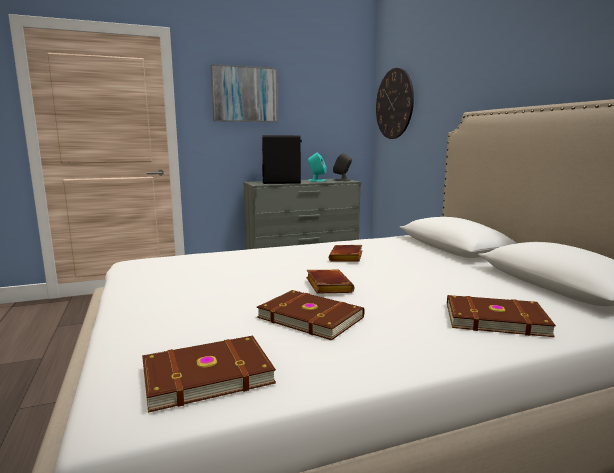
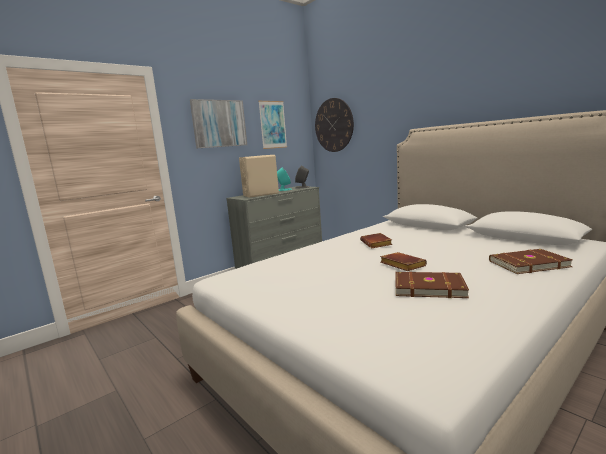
camera: 20 degrees left, 0 degrees up
(206, 374) = (436, 340): brown book -> none
(282, 182) = (261, 194): black speaker -> beige speaker
(316, 99) = (273, 124): none -> picture

